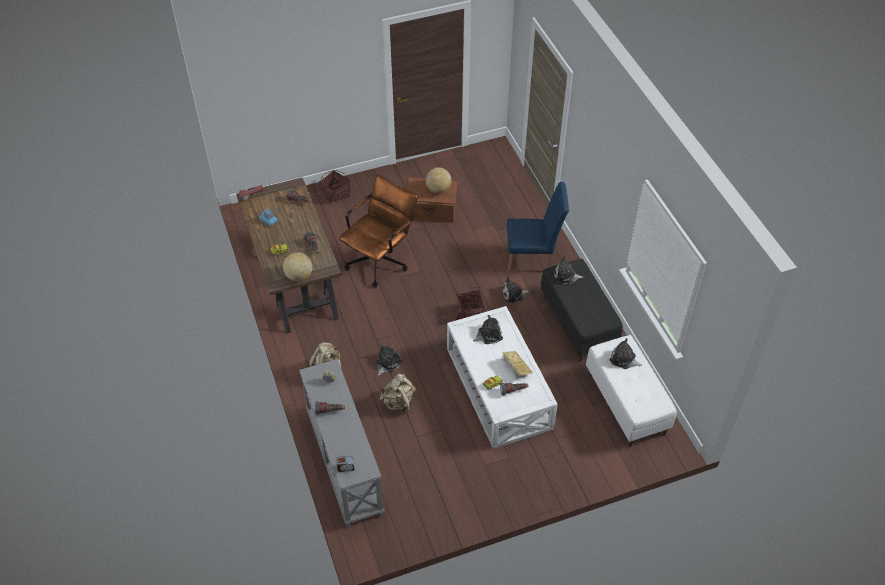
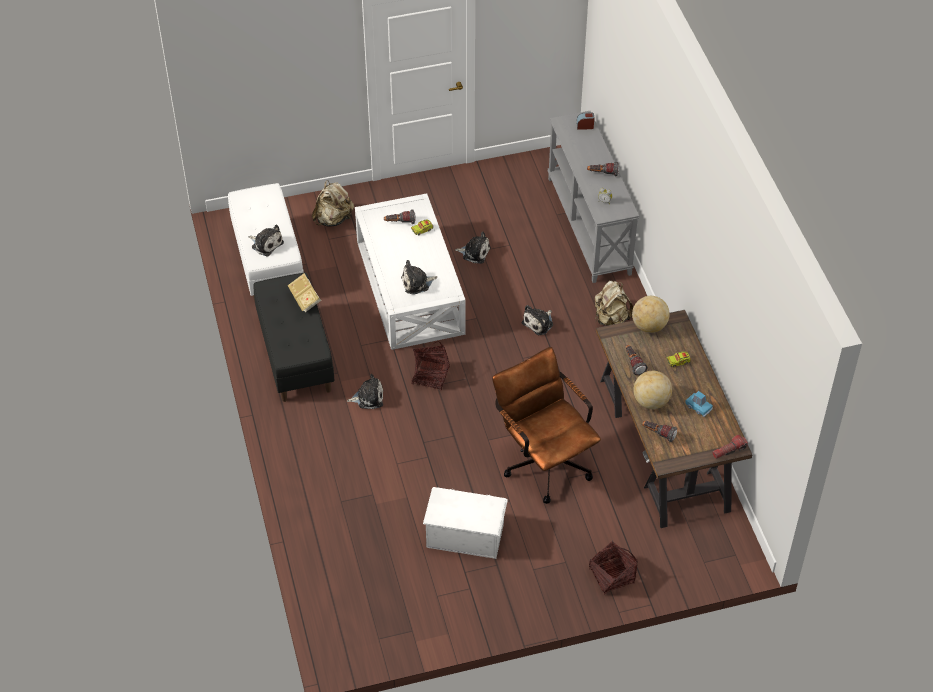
camera: 175 degrees left, 0 degrees up
(381, 259) = (543, 460): brown office chair -> brown office chair turned 105 degrees clockwise
(398, 403) = (528, 279): beige backpack -> beige backpack (333, 219)
(431, 211) = (465, 534): brown storage box -> white storage box
(438, 189) = (454, 509): globe -> globe (651, 401)
(516, 369) = (392, 244): book -> book (305, 299)
(533, 260) = (331, 444): blue chair -> none
(566, 275) = (304, 345): plush toy -> plush toy (474, 252)

